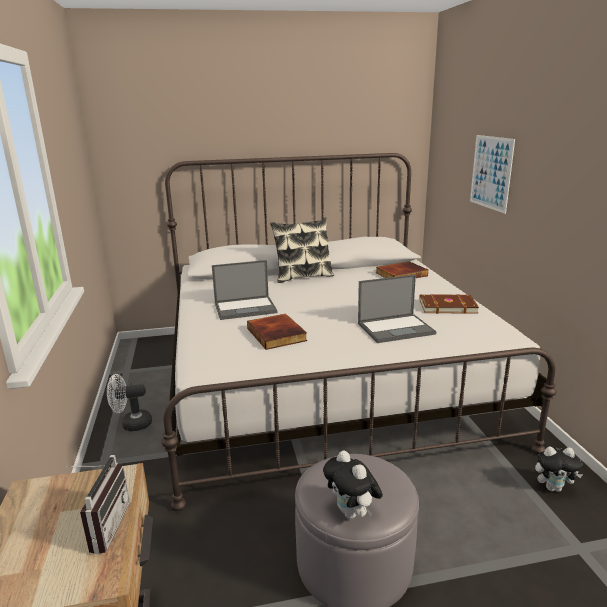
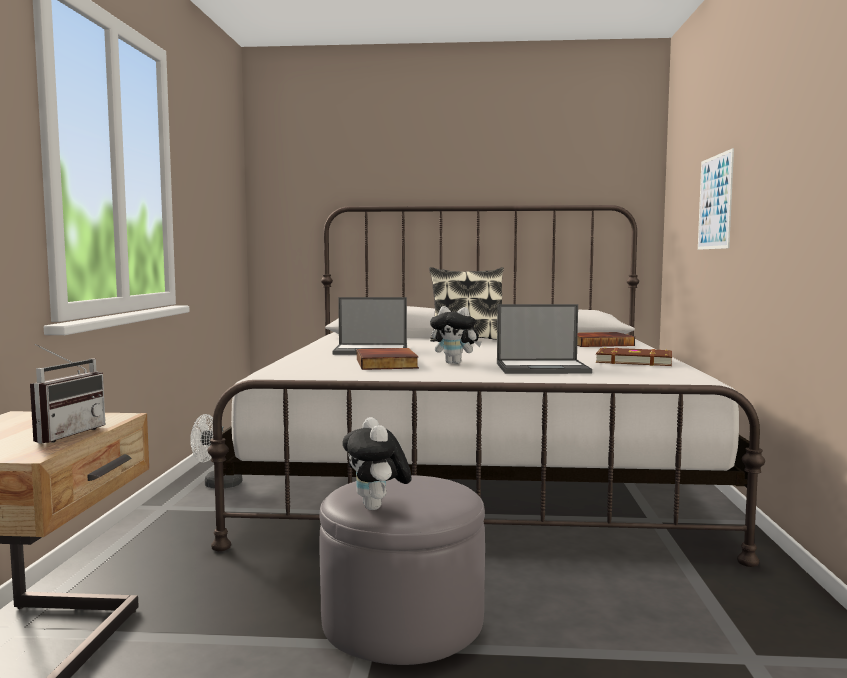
camera: 15 degrees right, 15 degrees down
(553, 488) = (749, 599): plush toy -> plush toy (455, 363)

